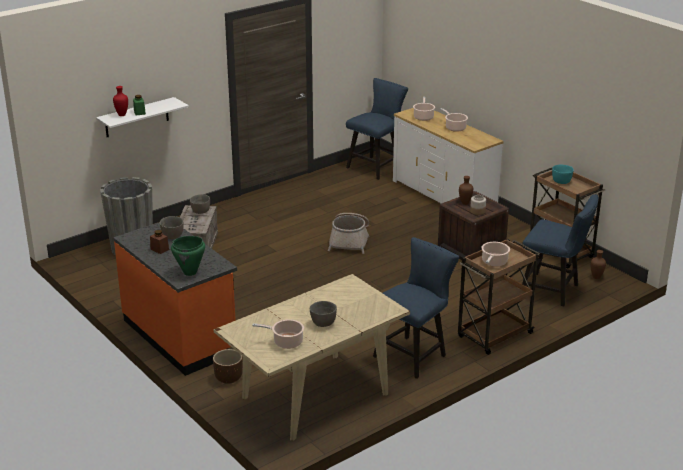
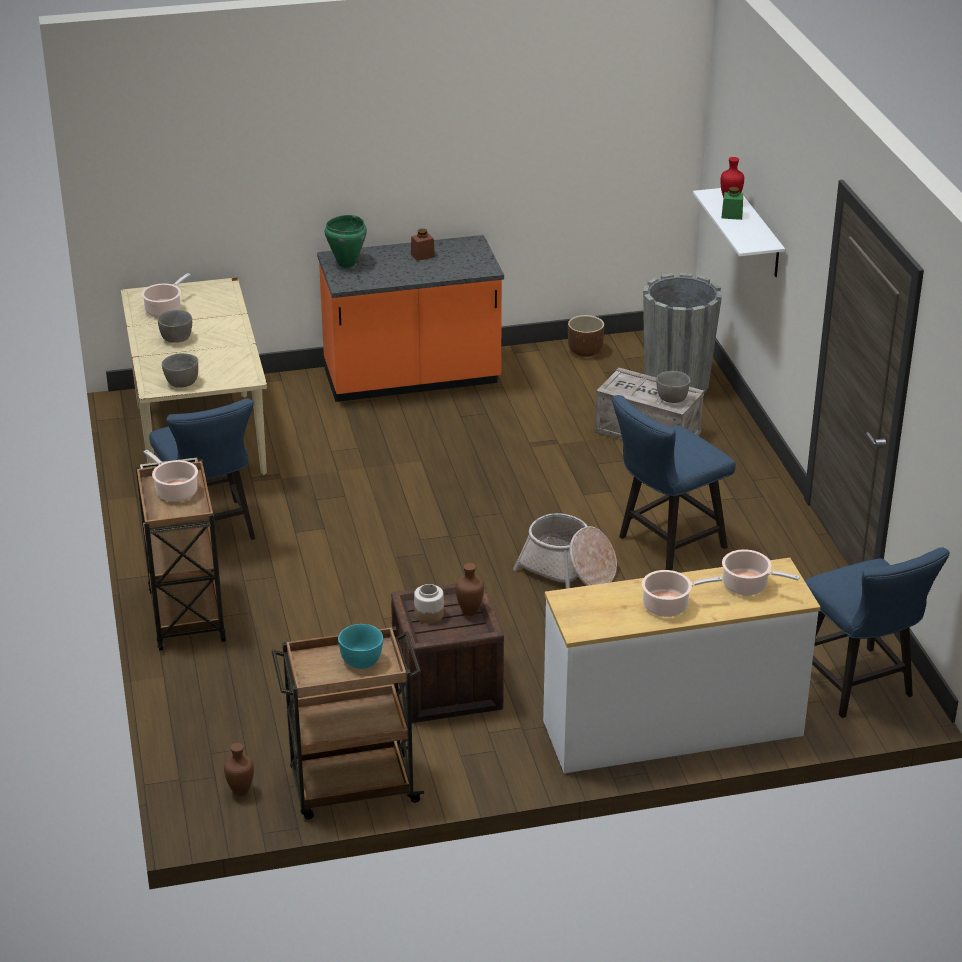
camera: 115 degrees right, 5 degrees up
(172, 236) = (450, 268): grey bowl -> grey bowl (181, 383)
(228, 378) = (292, 393): brown planter -> brown planter (585, 351)
(553, 291) = (243, 722): blue chair -> blue chair (665, 544)

